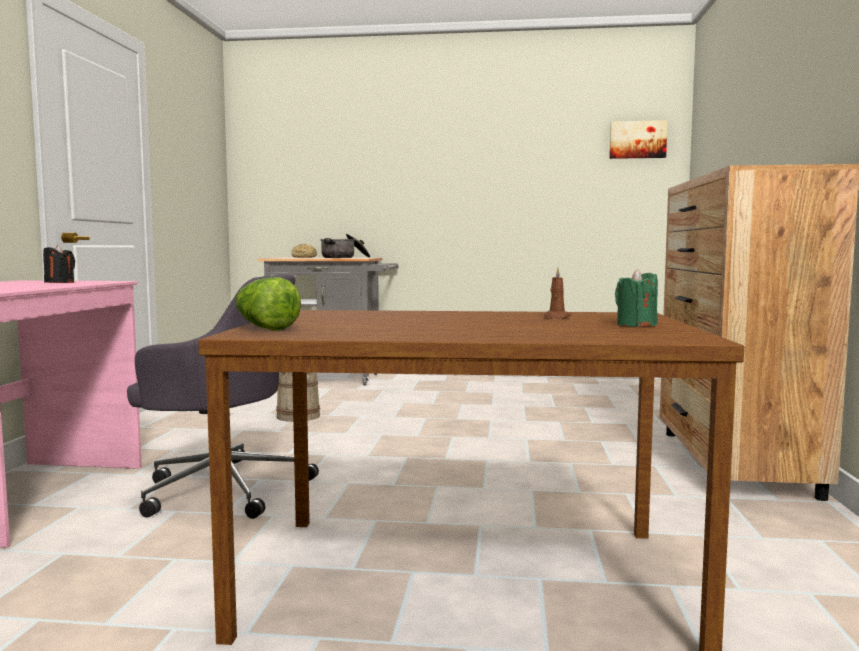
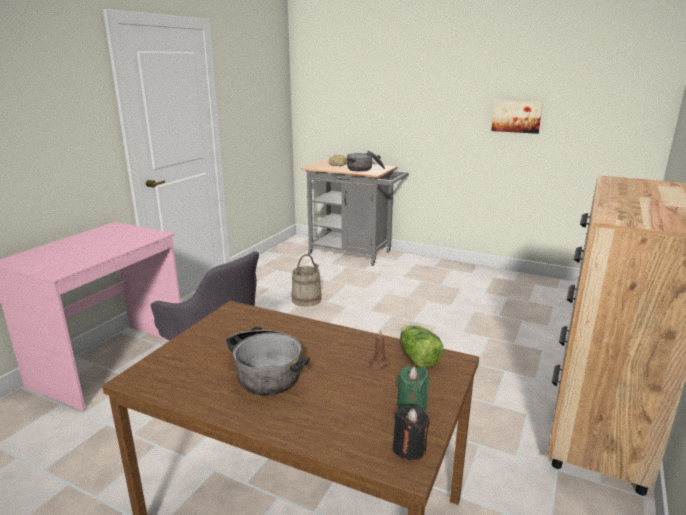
camera: 20 degrees right, 15 degrees up
(60, 282) = (123, 238): black candle -> black candle (409, 448)
(264, 328) = (162, 361): lettuce -> lettuce (417, 357)
(425, 325) = (265, 371): none -> cooking pot
(637, 140) = (629, 78): picture -> picture (516, 116)

